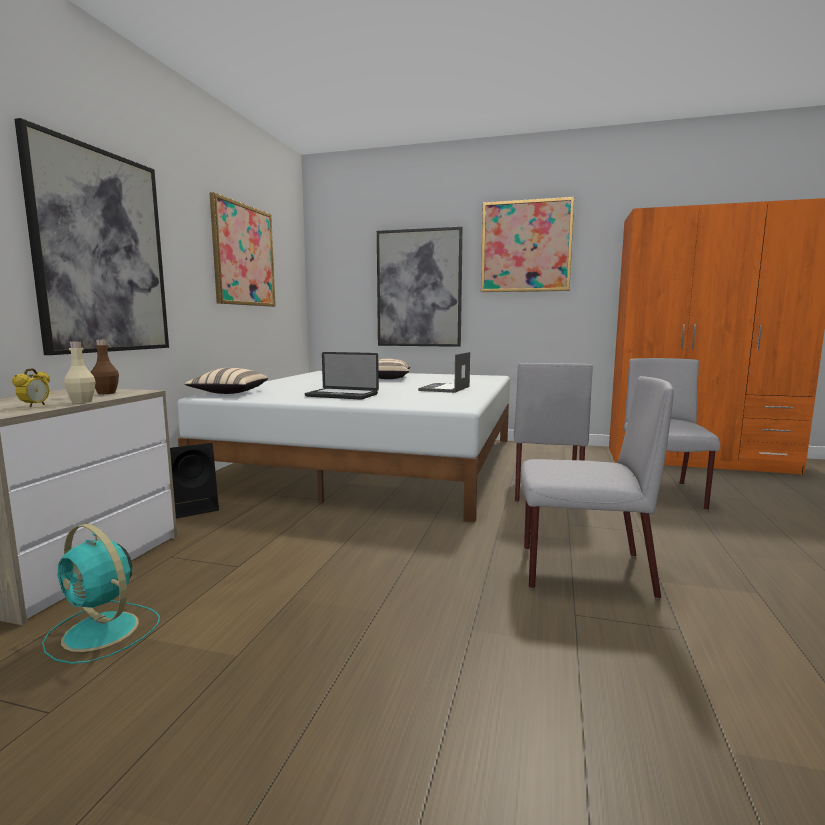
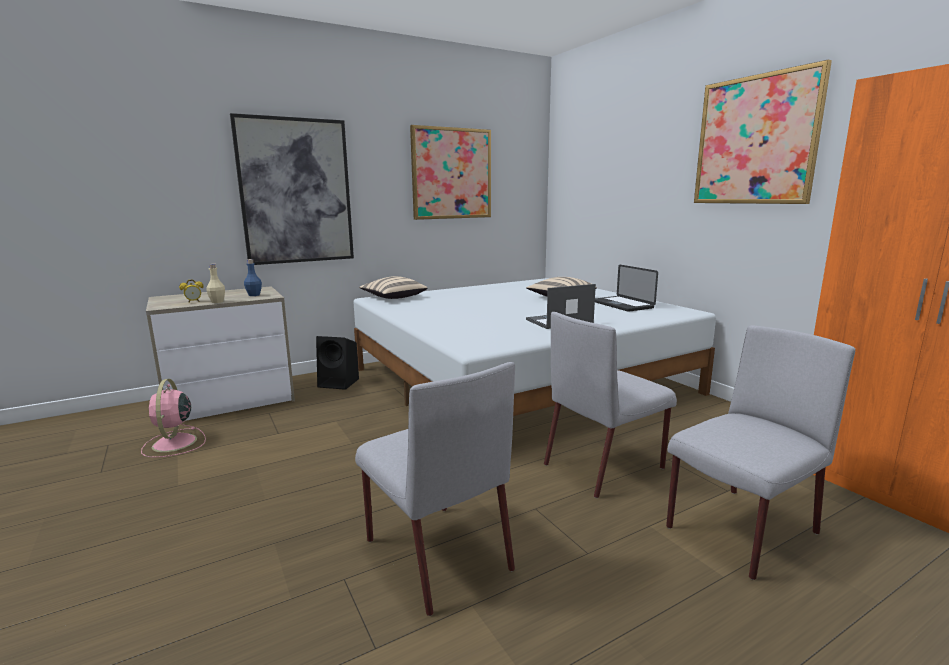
camera: 45 degrees right, 5 degrees up
(103, 632) = (174, 444): turquoise fan -> pink fan
(106, 393) = (254, 295): brown bottle -> blue bottle
(342, 395) = (448, 314): laptop -> laptop (622, 305)
(419, 288) = (635, 197): picture -> none

